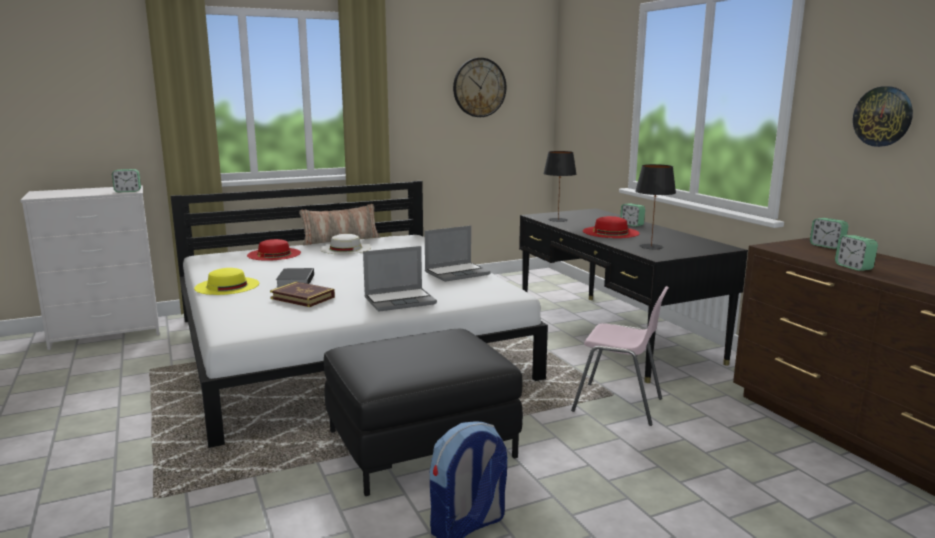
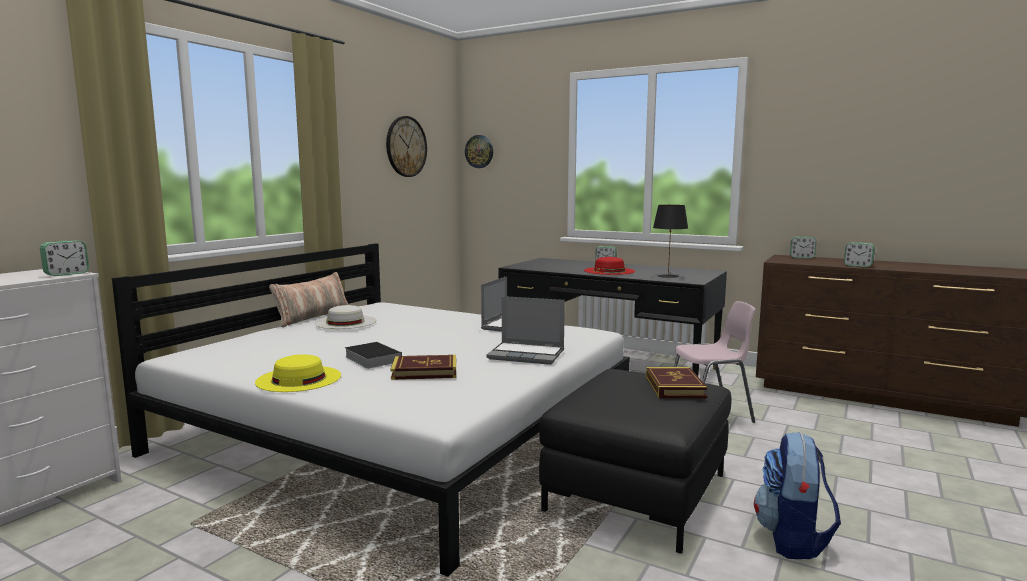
camera: 35 degrees left, 5 degrees down
(274, 254) = (270, 340): red hat -> none
(400, 301) = (527, 355): laptop -> laptop turned 75 degrees clockwise
(456, 355) = (674, 387): none -> book
(558, 220) = (542, 267): black table lamp -> none
(883, 116) = (827, 159): wall clock -> wall clock (479, 151)

